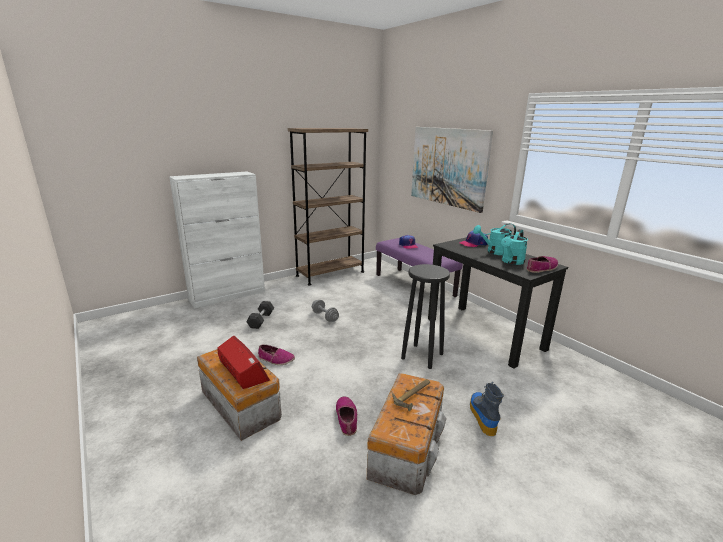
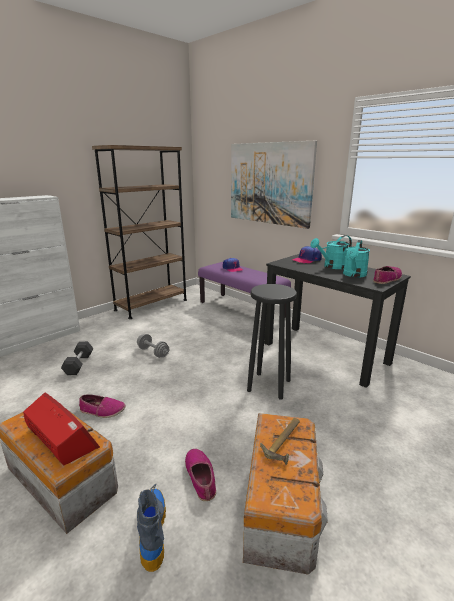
camera: 10 degrees left, 0 degrees up
(482, 416) = (352, 448): boot -> boot (152, 530)

